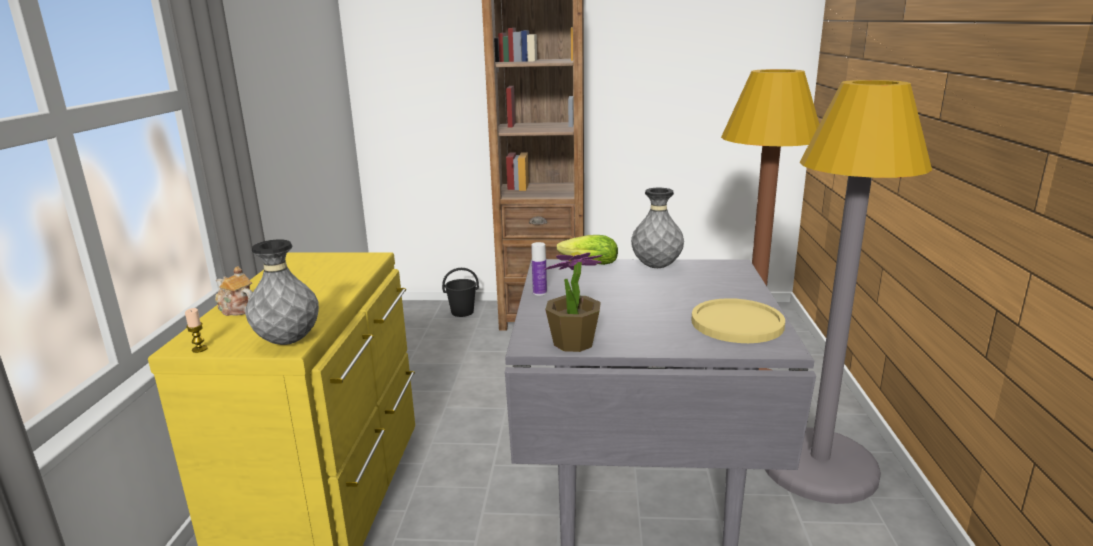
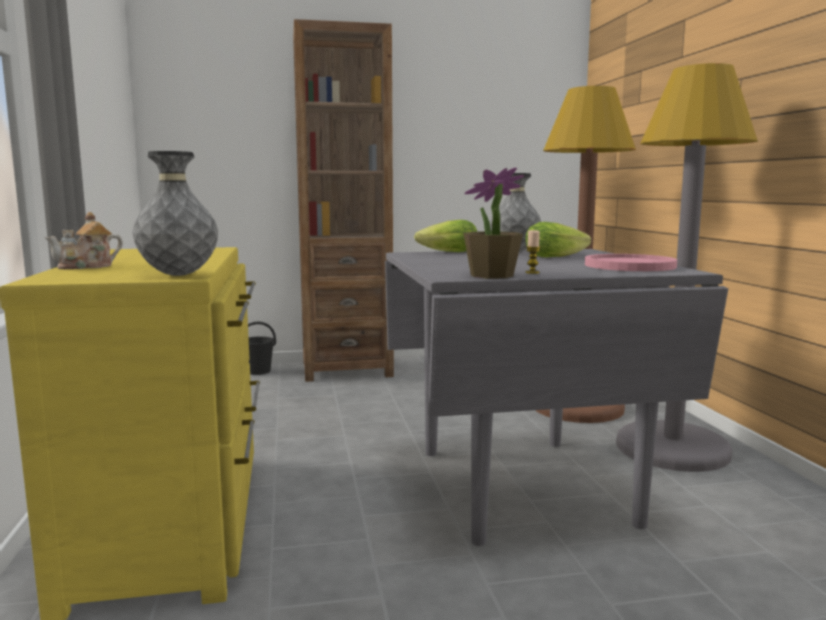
camera: 15 degrees left, 10 degrees down
(199, 349) = (68, 281): candle -> candle (532, 272)
(236, 309) = (87, 267): teapot -> teapot turned 60 degrees counterclockwise
(539, 292) = (420, 261): bottle -> none
(688, 286) = (558, 256): none -> lettuce
(737, 323) = (629, 265): yellow plate -> pink plate

